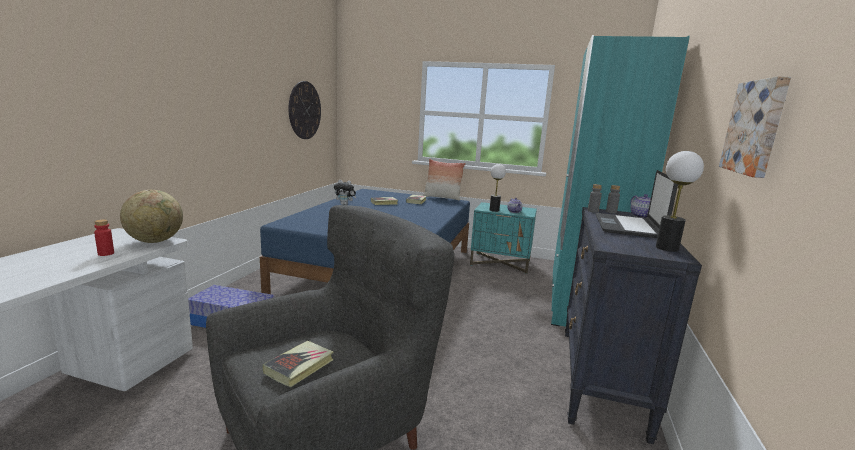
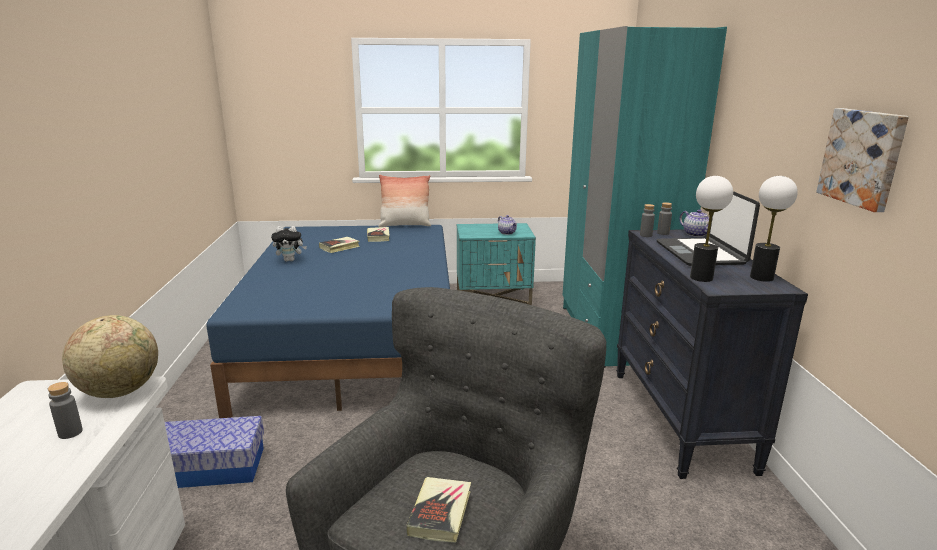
camera: 20 degrees left, 5 degrees up
(106, 253) = (70, 432): red bottle -> grey bottle
(304, 110) = (191, 126): wall clock -> none
(494, 210) = (483, 234): table lamp -> table lamp (701, 278)

